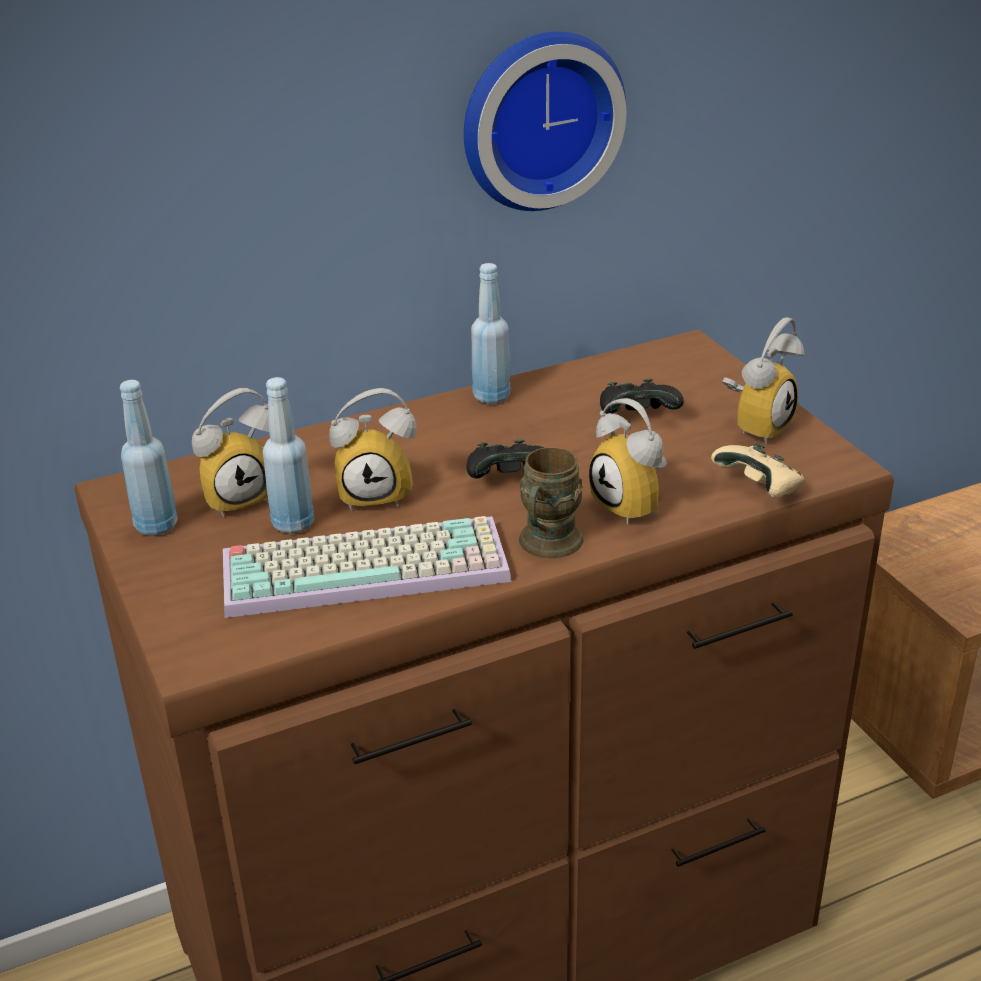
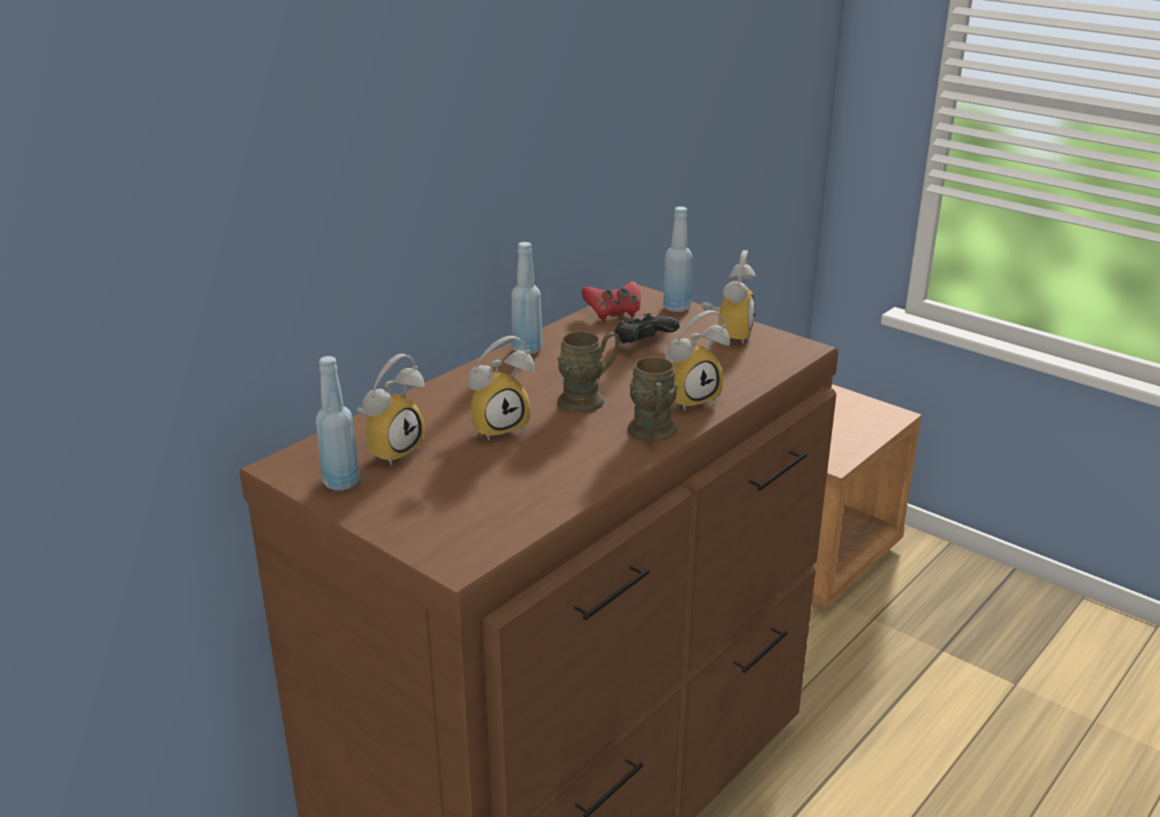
camera: 25 degrees left, 5 degrees down
(293, 524) = (452, 458): blue bottle -> blue bottle (676, 307)
(368, 566) = (535, 473): keyboard -> none
(509, 480) = (589, 399): black game controller -> brown mug
(538, 118) = (535, 130): wall clock -> none
(634, 367) = (613, 313): none -> red game controller
(635, 506) = (691, 397): alarm clock -> alarm clock turned 60 degrees counterclockwise
(759, 490) = (763, 372): beige game controller -> none

